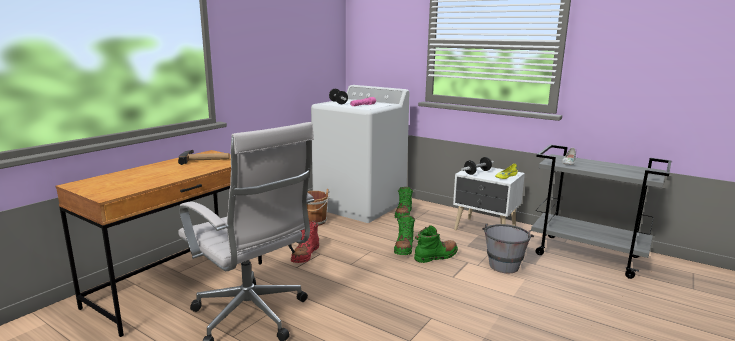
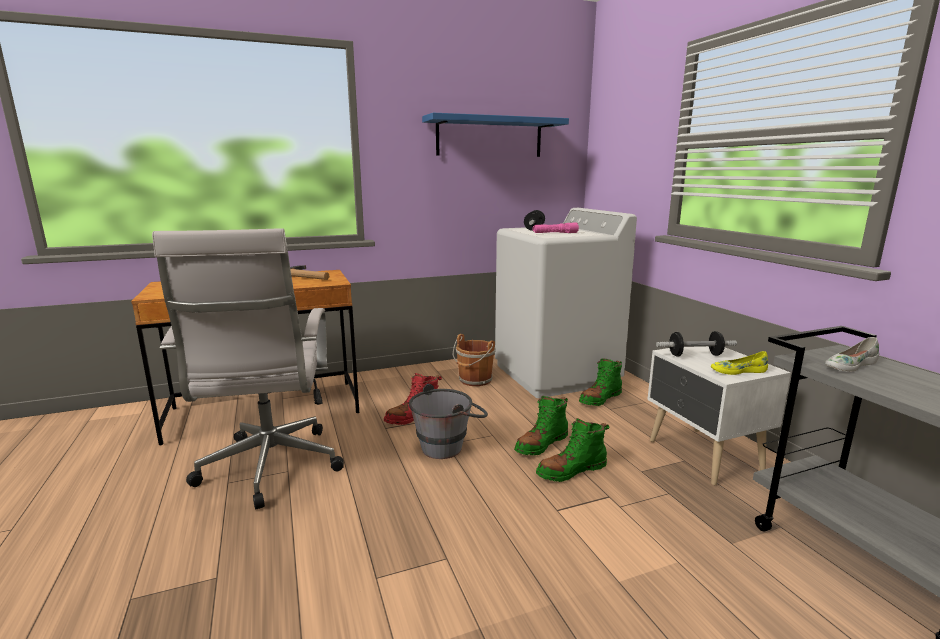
camera: 35 degrees right, 0 degrees up
(293, 34) = (489, 137): none -> blue shelf
(436, 256) = (571, 471): green boot -> green boot turned 150 degrees clockwise
(504, 263) = (671, 520): grey bucket -> grey bucket (449, 445)

